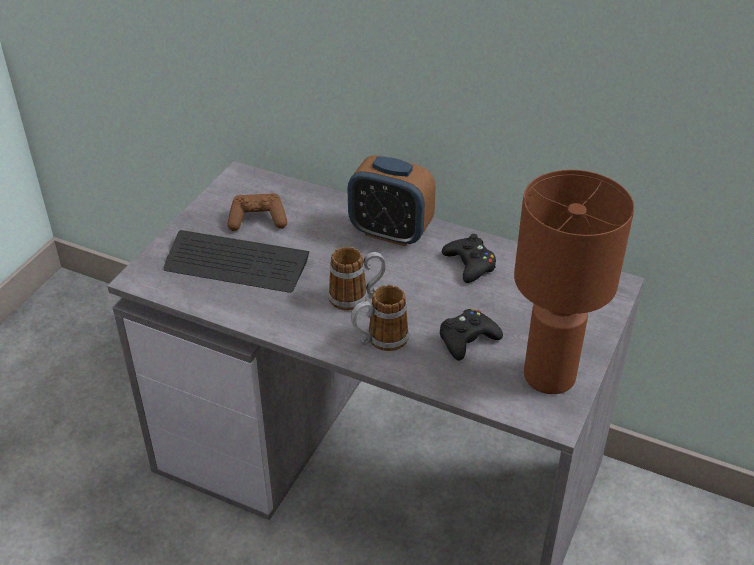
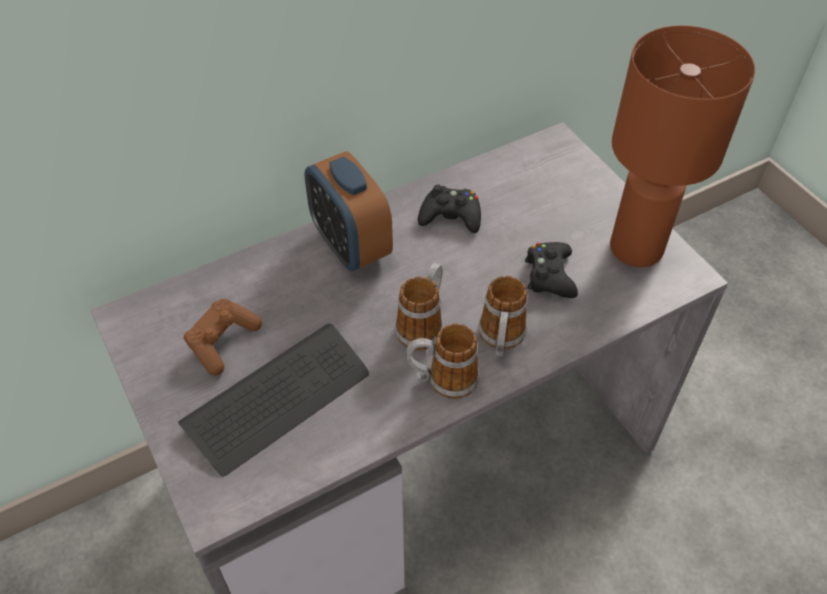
camera: 55 degrees left, 10 degrees up
(318, 328) = (442, 380): none -> mug
(390, 232) = (350, 245): alarm clock -> alarm clock turned 90 degrees clockwise

